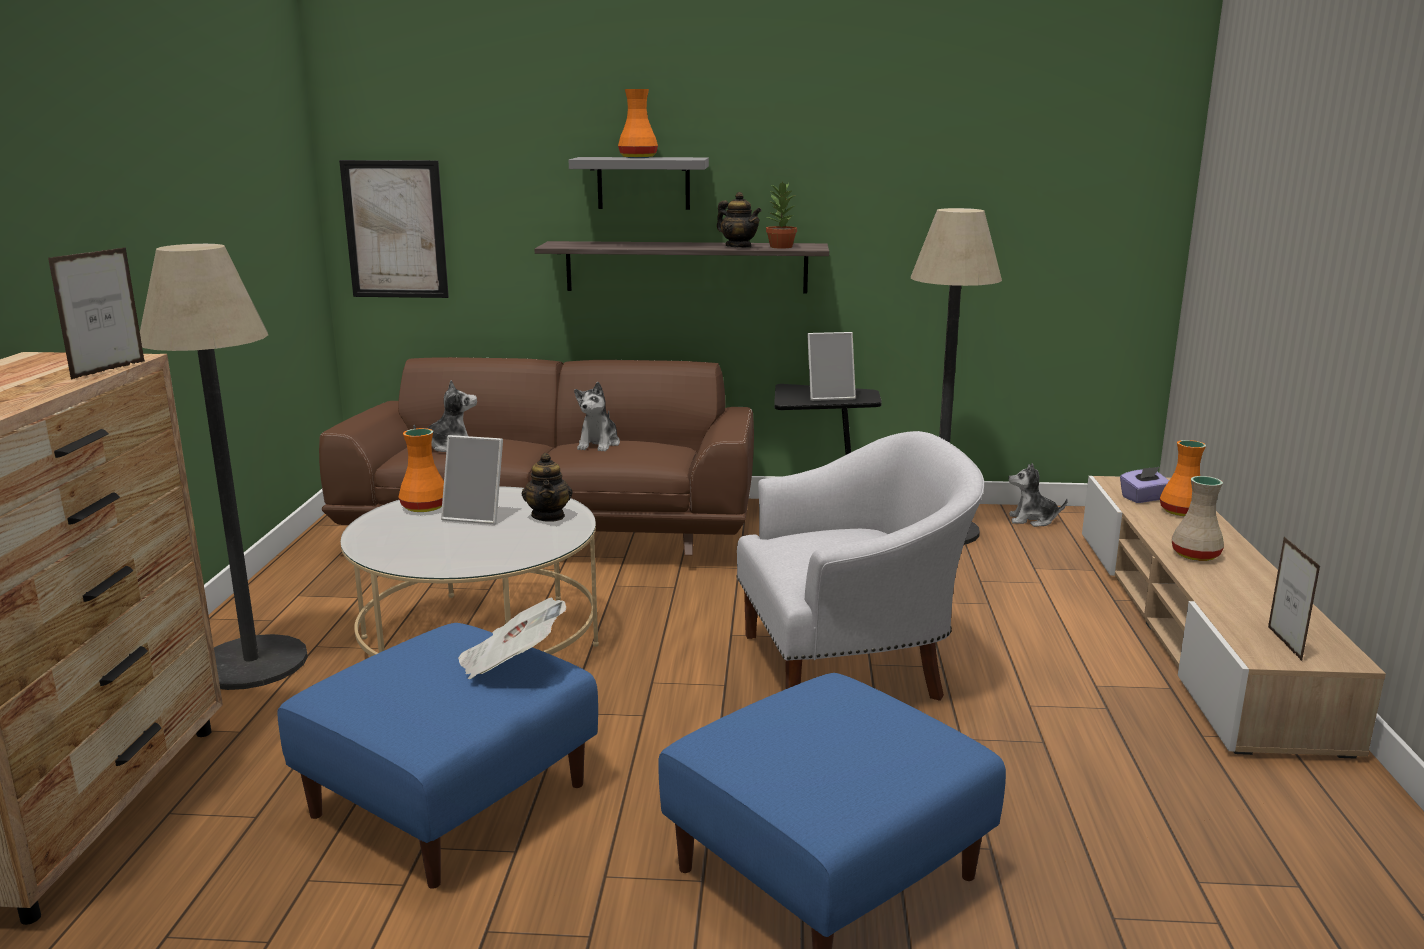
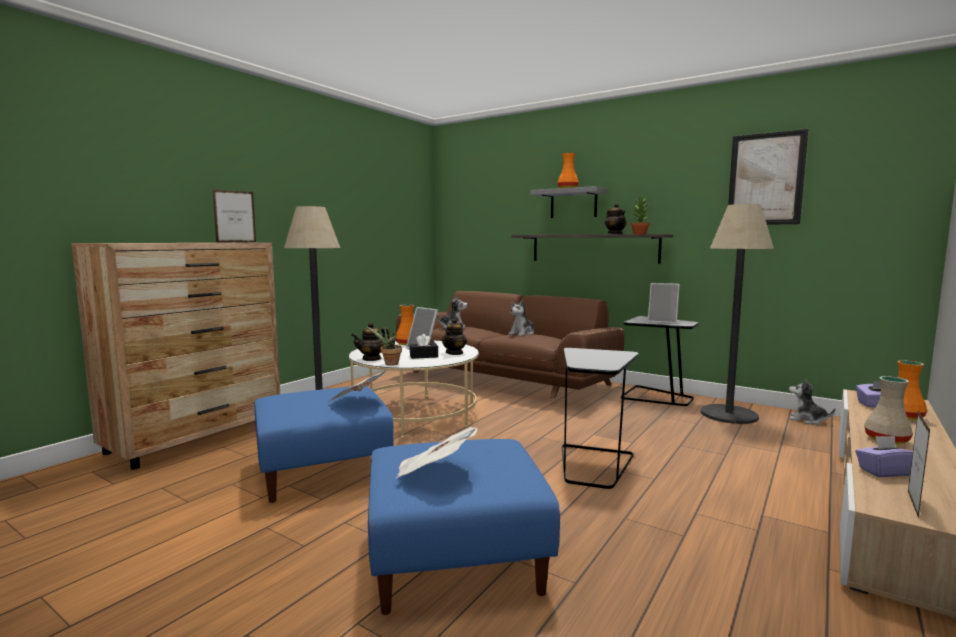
camera: 30 degrees right, 10 degrees down
(395, 229) = (462, 230): picture -> picture (765, 179)
(417, 561) = (372, 359): none -> teapot
(474, 568) = (389, 364): none -> potted plant
(506, 535) = (423, 356): none -> black tissue box
(824, 765) = (434, 473): none -> newspaper
(850, 667) = (593, 466): white armchair -> black side table
(1230, 605) = (884, 472): none -> purple tissue box

